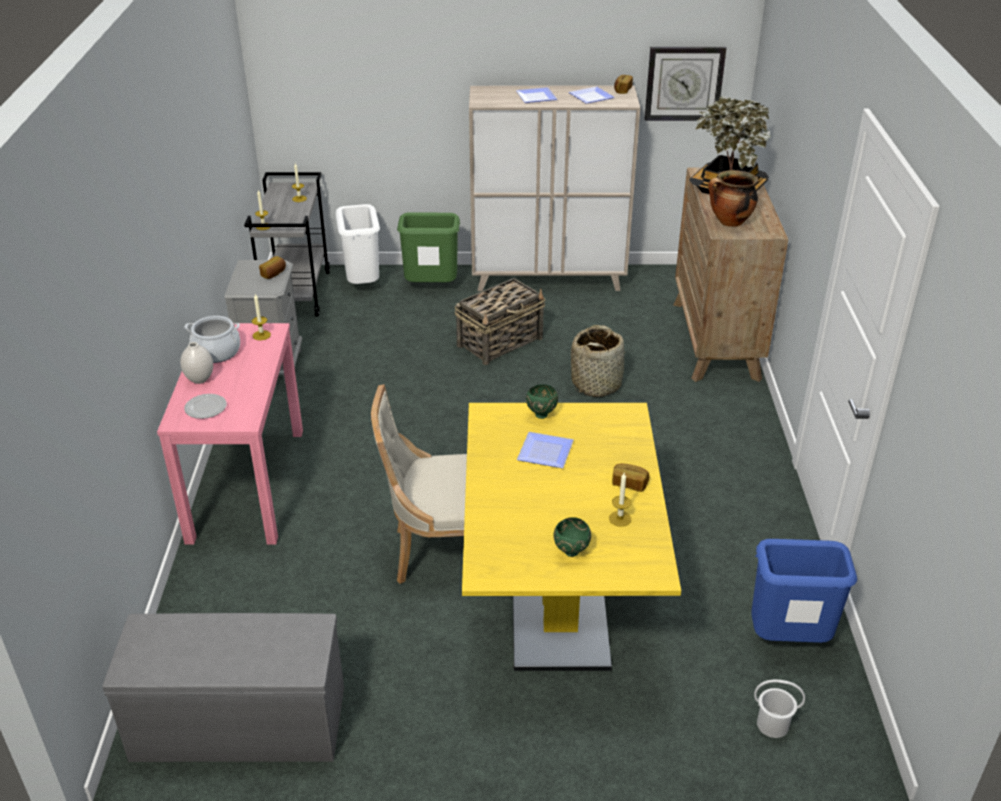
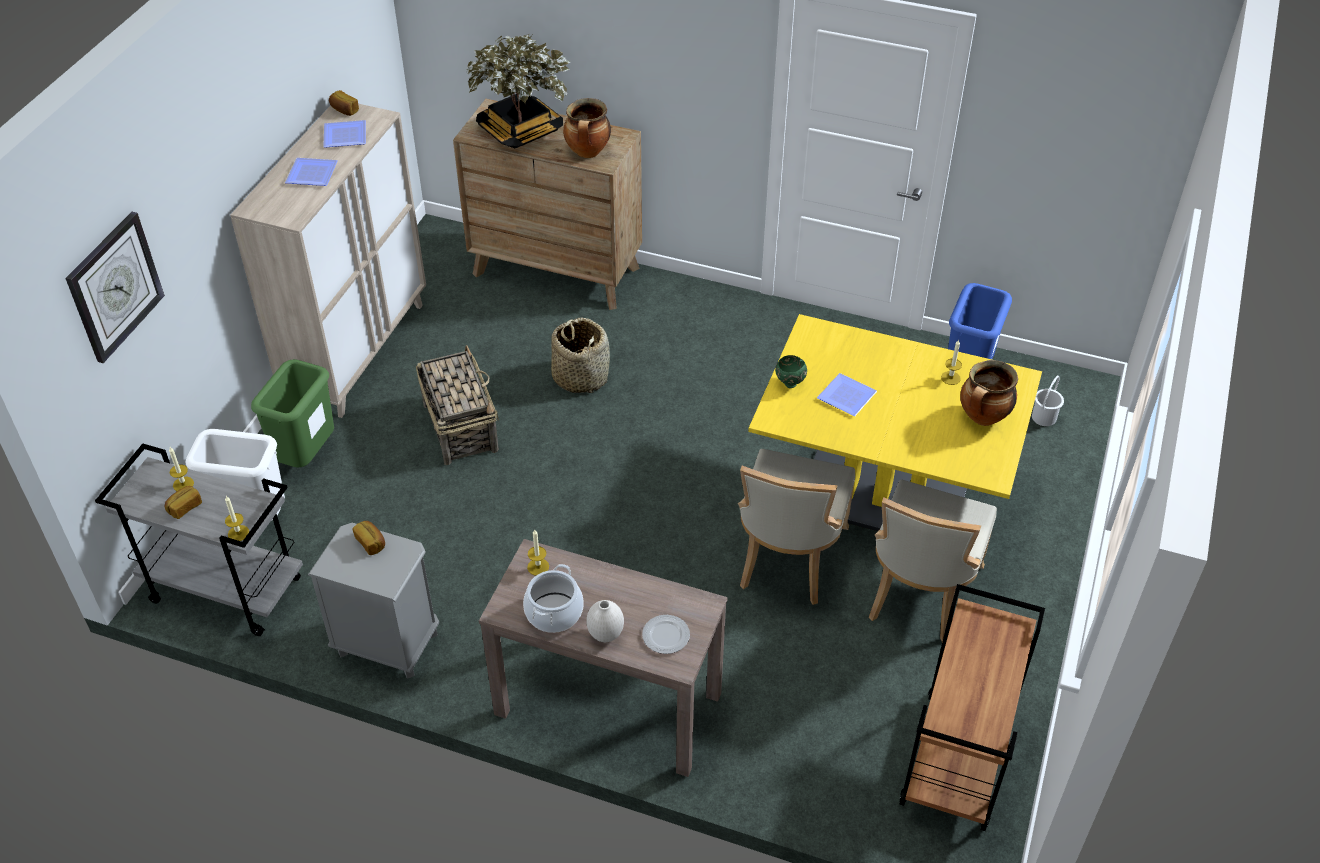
camera: 70 degrees left, 10 degrees up
(237, 725) = (957, 762): grey bench -> brown cart
(247, 483) = (607, 704): pink console table -> brown console table
(442, 657) = (920, 594): none -> beige chair
(571, 552) = (983, 418): green bowl -> cooking pot
(629, 483) = (908, 359): bread -> bread (184, 507)
(684, 83) = (362, 65): wall clock -> wall clock (114, 286)

